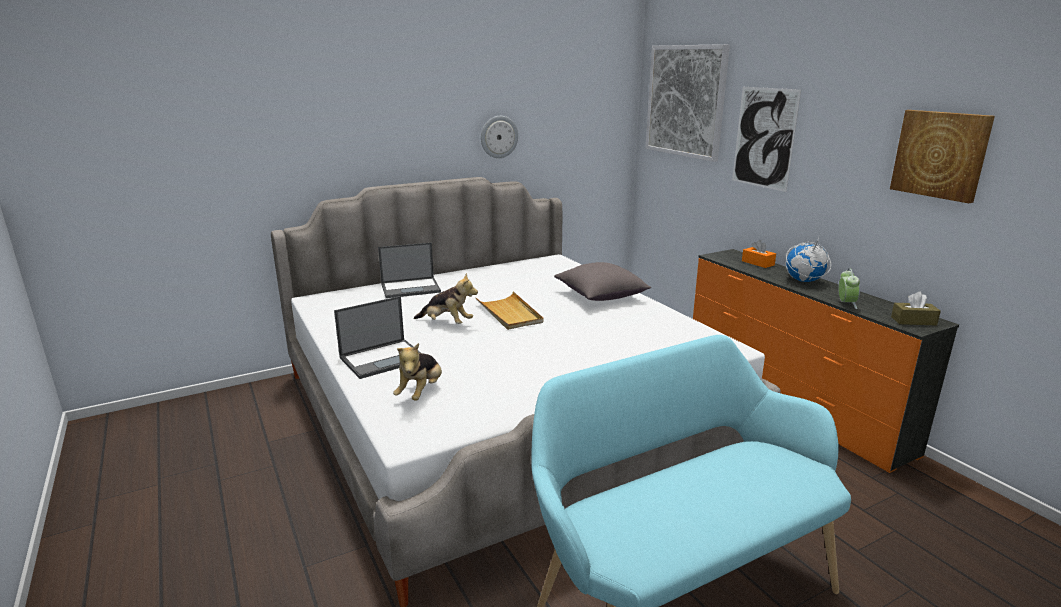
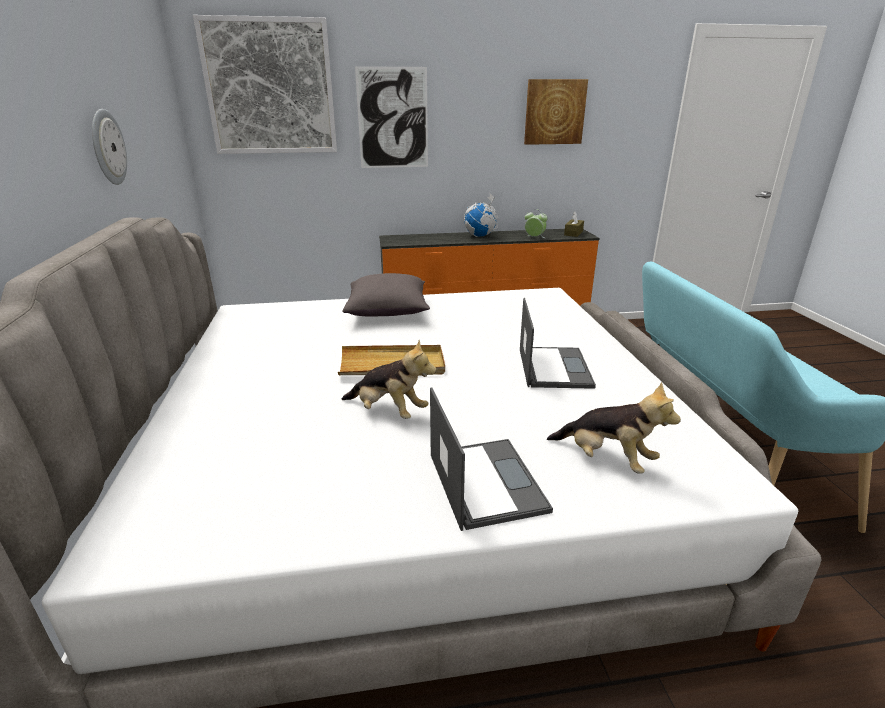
camera: 70 degrees left, 5 degrees up
(411, 288) = (205, 424): laptop -> laptop (553, 367)
(446, 323) = (388, 411): plush toy -> plush toy turned 75 degrees clockwise
(757, 263) = (426, 237): orange tissue box -> none

